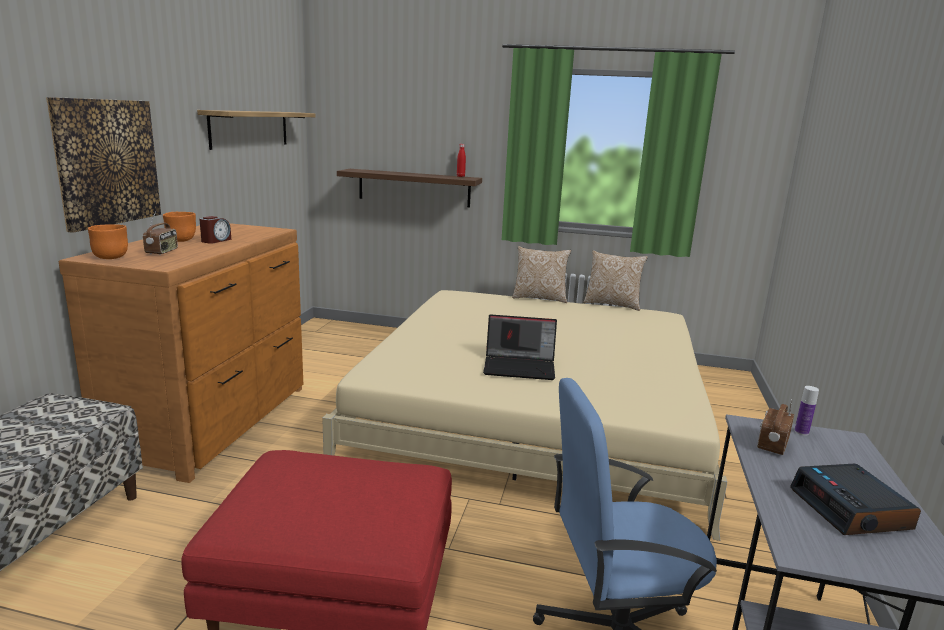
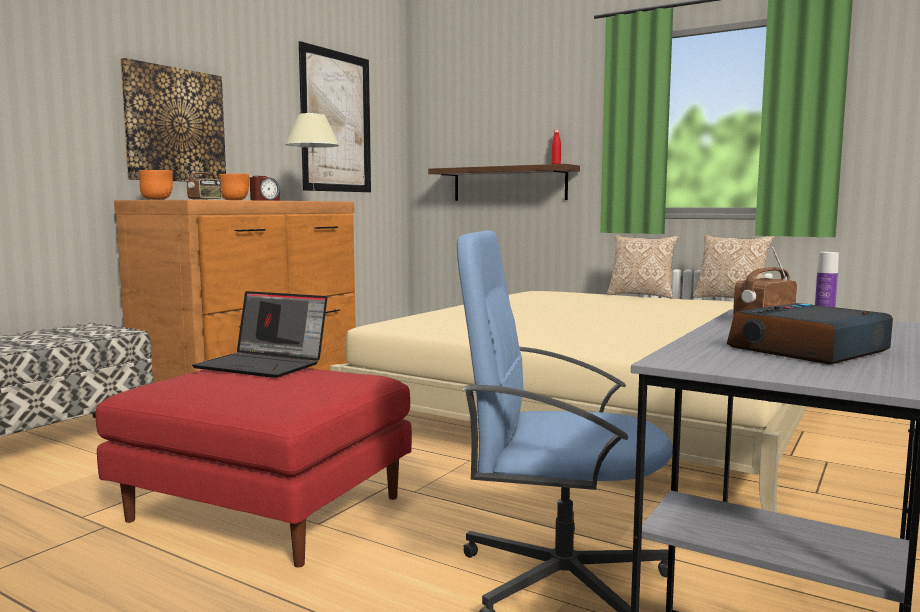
camera: 20 degrees right, 10 degrees down
(250, 129) = (336, 122): shelf -> picture
(258, 231) = (314, 200): none -> beige table lamp
(520, 367) = (558, 327): laptop -> laptop (264, 365)
(851, 510) = (808, 350): alarm clock -> alarm clock turned 45 degrees clockwise

